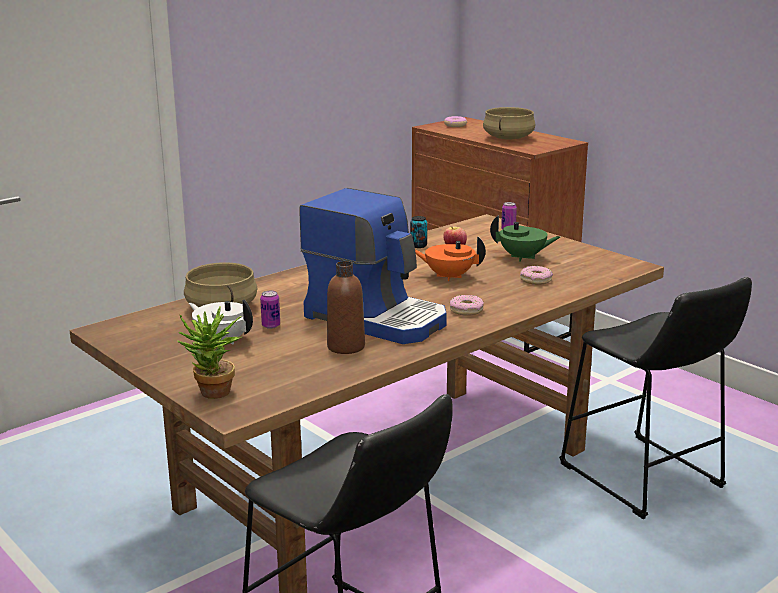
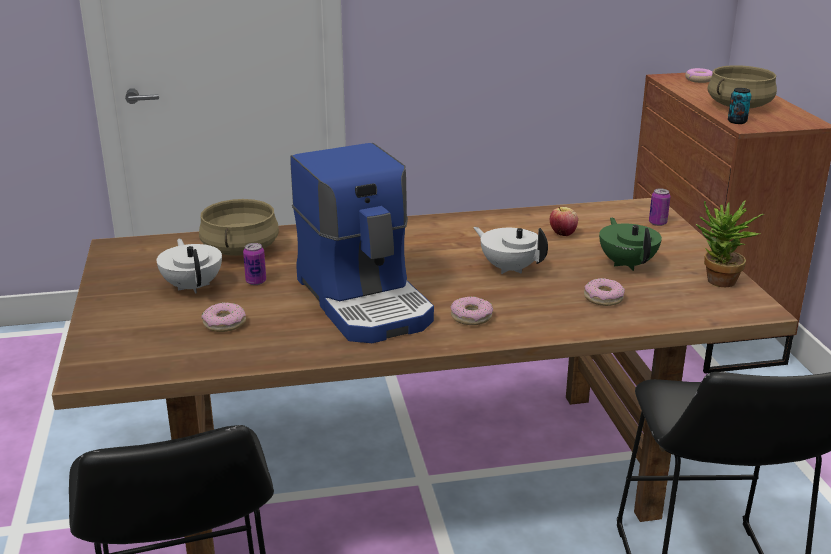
camera: 30 degrees right, 5 degrees up
(212, 395) = (101, 346): potted plant -> potted plant (718, 283)
(290, 357) = (224, 323): none -> donut
(346, 347) = (290, 327): brown bottle -> none
(418, 245) = (527, 221): can -> can (737, 121)
(449, 276) = (509, 268): orange teapot -> white teapot
(523, 257) = (627, 264): green teapot -> green teapot turned 150 degrees counterclockwise

